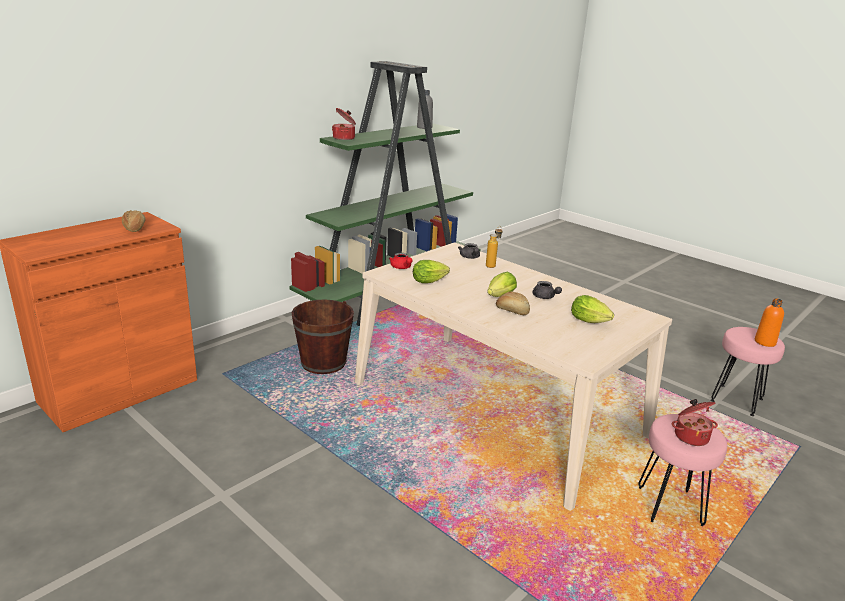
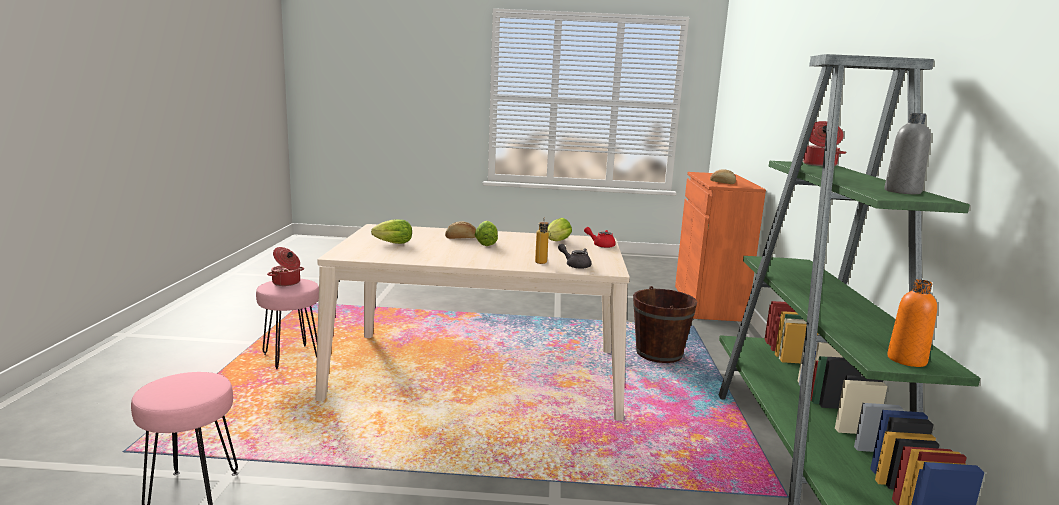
camera: 140 degrees right, 10 degrees down
(545, 297) = (450, 250): grey teapot -> none
(765, 342) = (169, 383): orange bottle -> orange bottle (906, 360)

